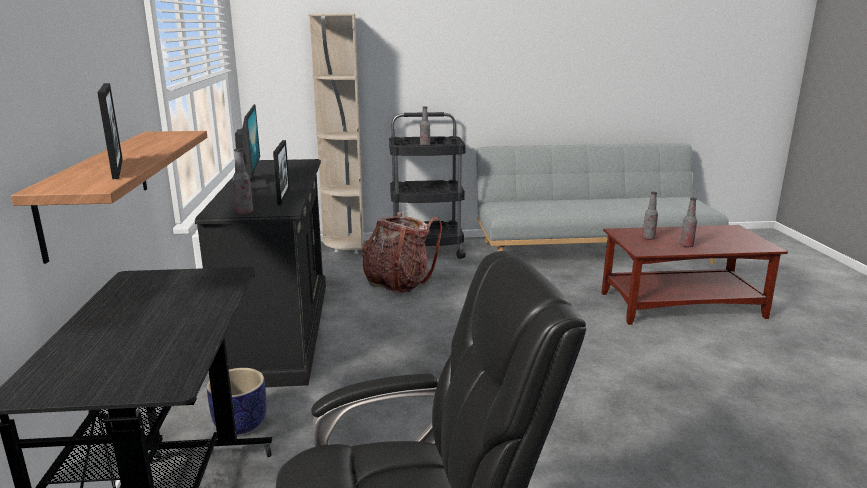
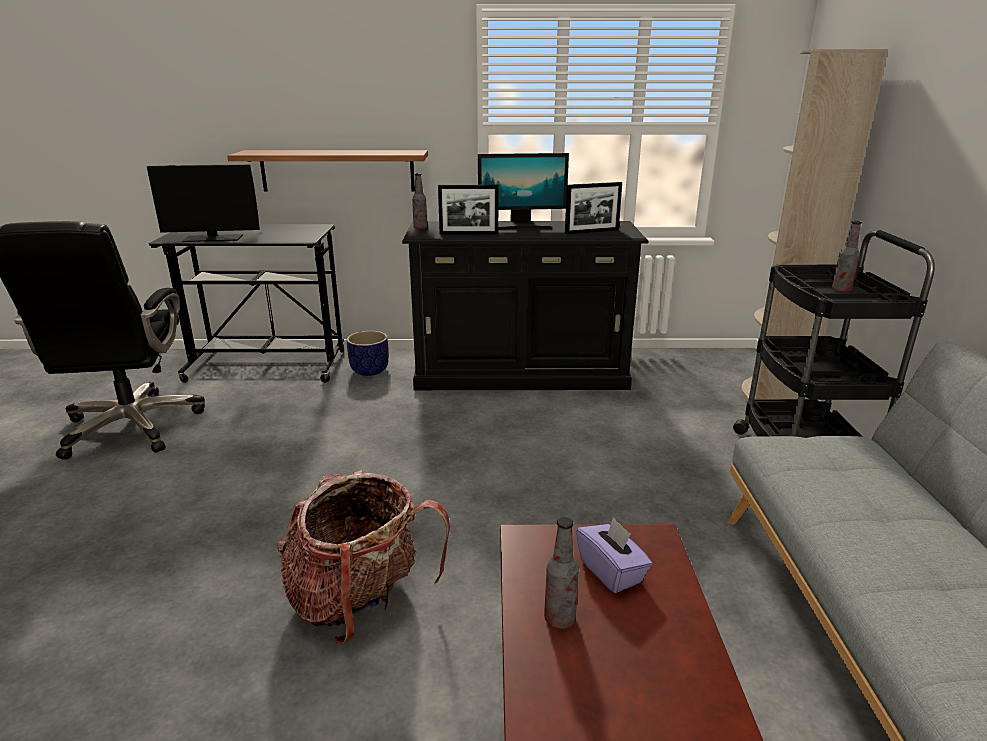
camera: 95 degrees right, 5 degrees up
(117, 168) = (288, 153): picture frame -> picture frame (591, 231)
(181, 341) = (213, 238): none -> monitor
(398, 282) = (653, 432): backpack -> backpack (360, 602)
(648, 238) = (611, 571): bottle -> purple tissue box

